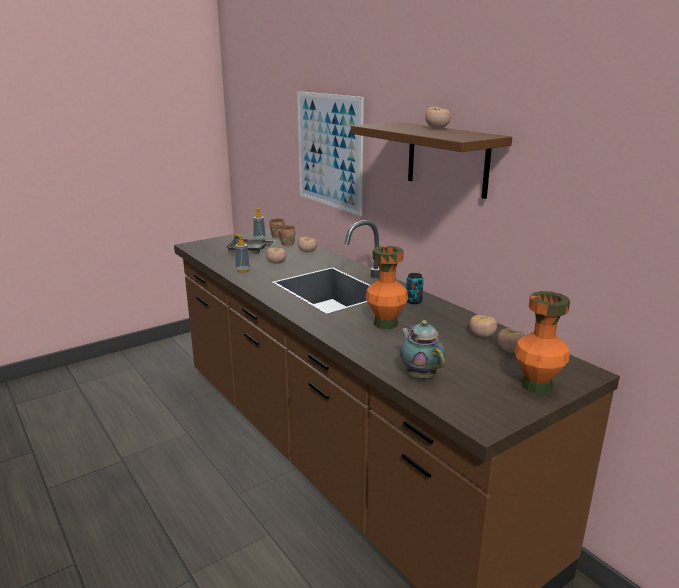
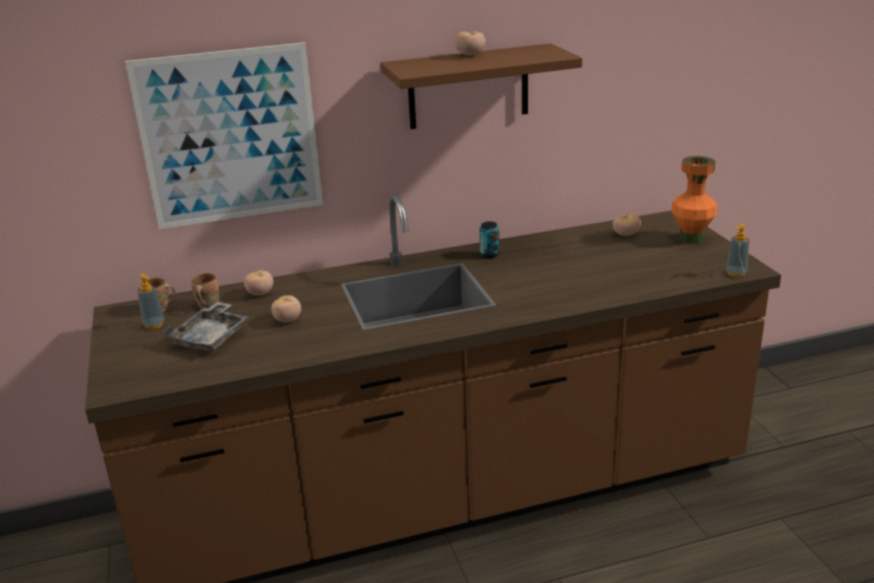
camera: 70 degrees left, 5 degrees up
(242, 270) = (296, 348): soap dispenser -> soap dispenser (736, 273)
(385, 324) = (542, 277): orange vase -> none
(420, 375) = (662, 279): teapot -> none
(482, 335) = (590, 239): tomato -> none

